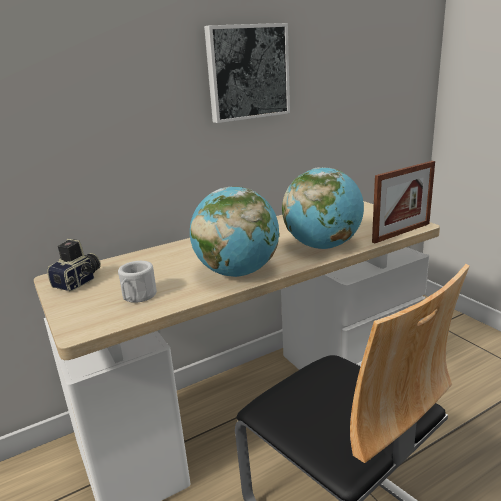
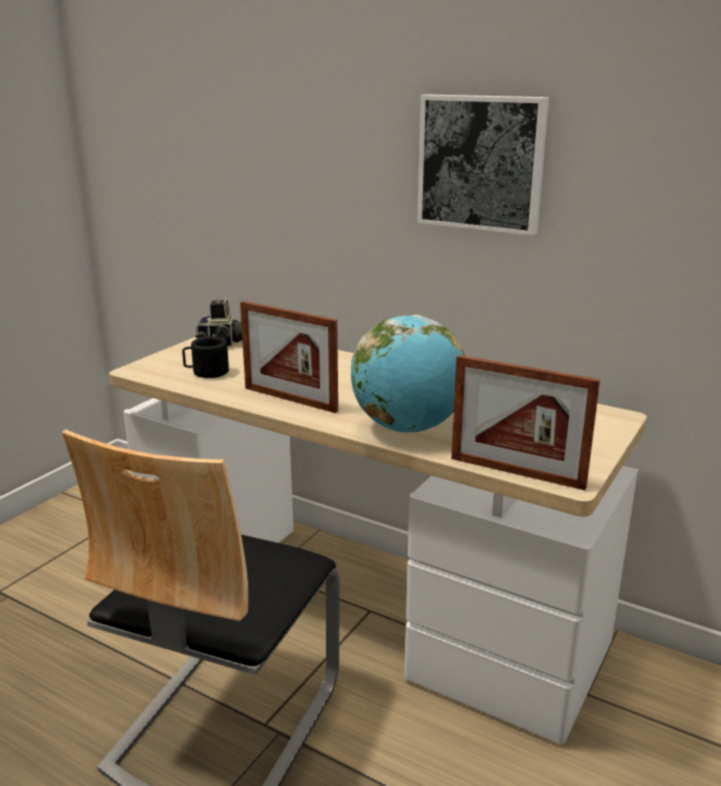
camera: 60 degrees right, 0 degrees up
(137, 297) = (206, 372): white mug -> black mug
(237, 272) = (290, 399): globe -> picture frame

